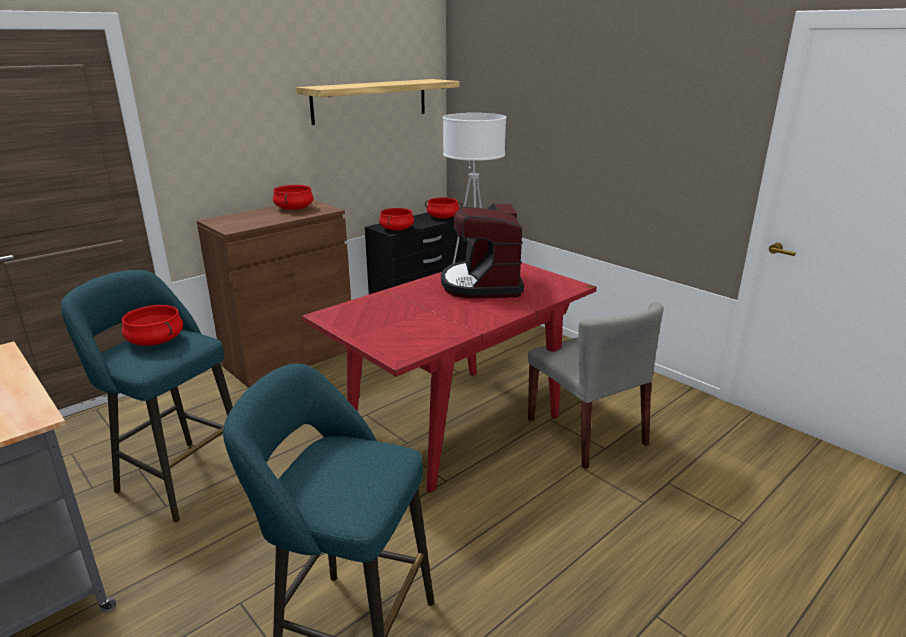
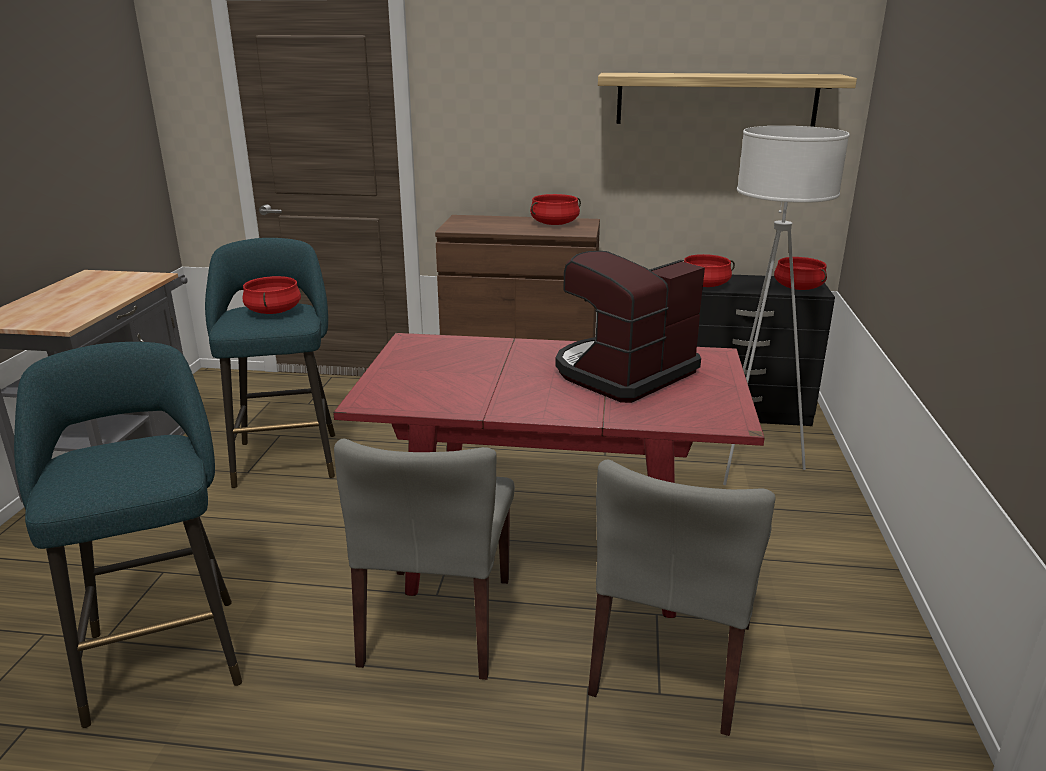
camera: 50 degrees right, 0 degrees up
(470, 491) = (438, 621): none -> grey chair

